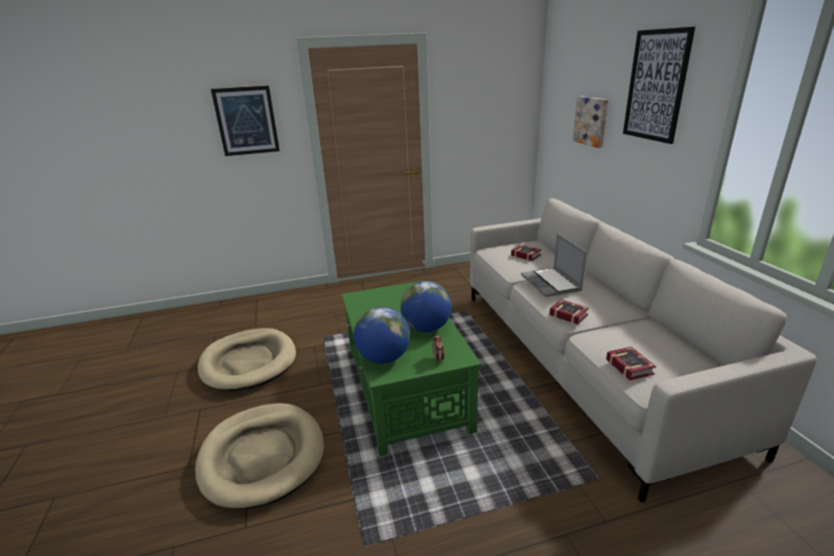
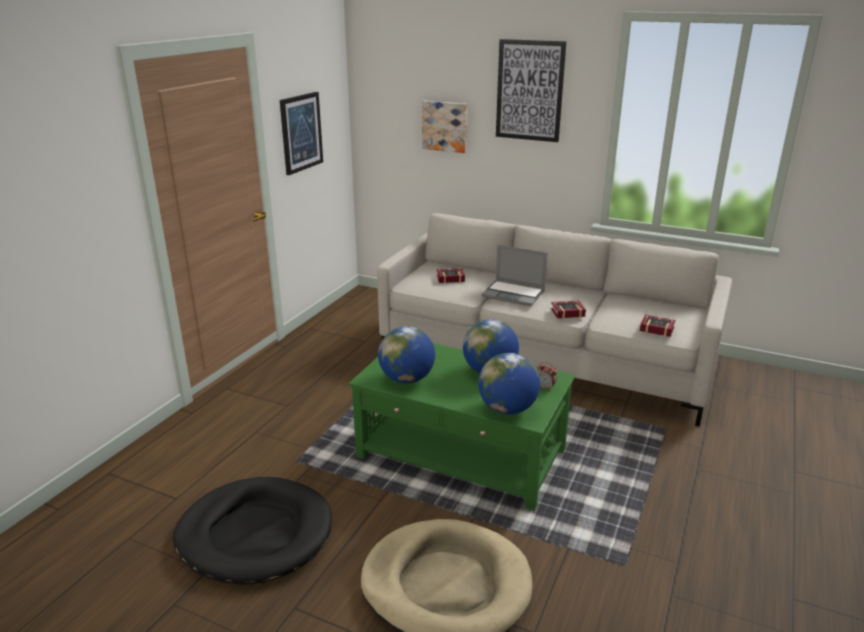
camera: 50 degrees left, 0 degrees up
(246, 121) = (62, 184): picture -> picture (301, 132)
(249, 362) = (255, 534): beige dog bed -> black dog bed
(371, 307) = (407, 379): none -> globe

